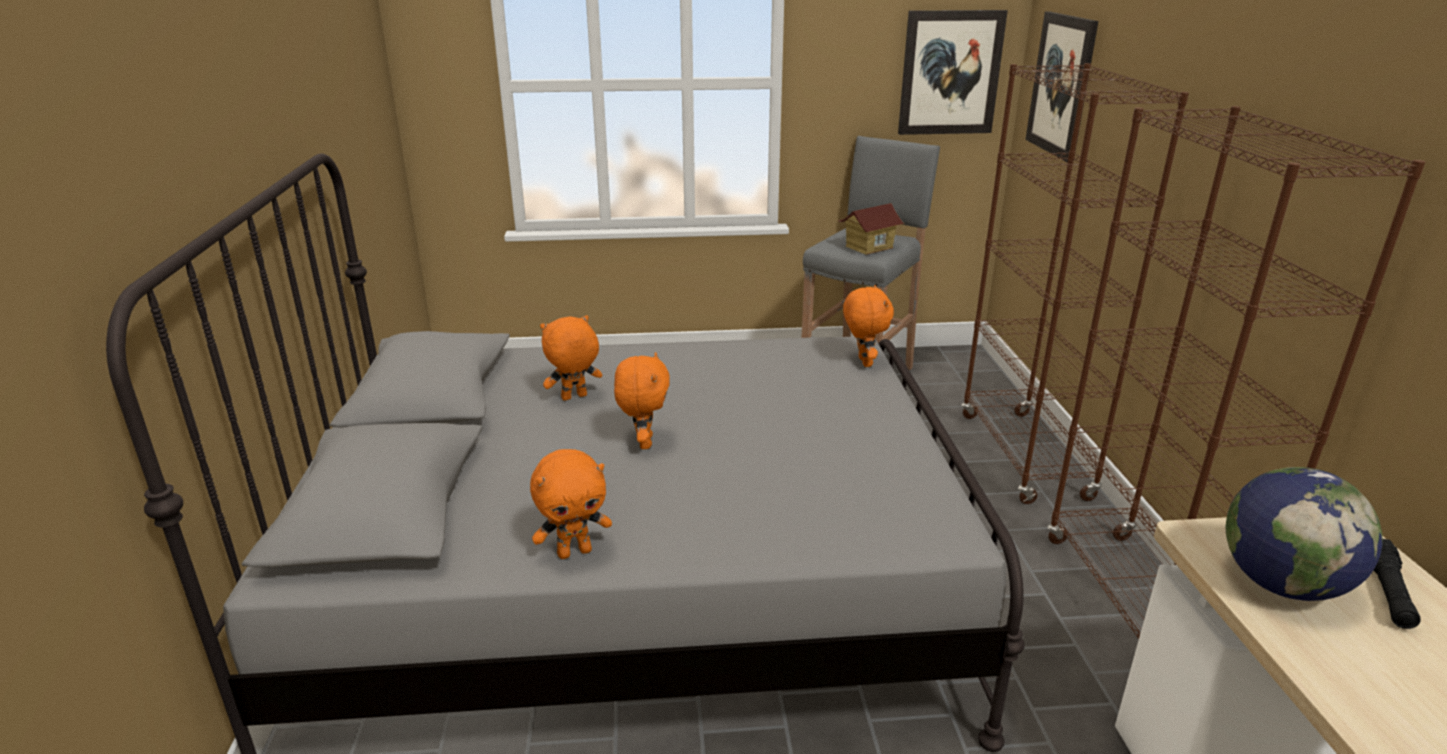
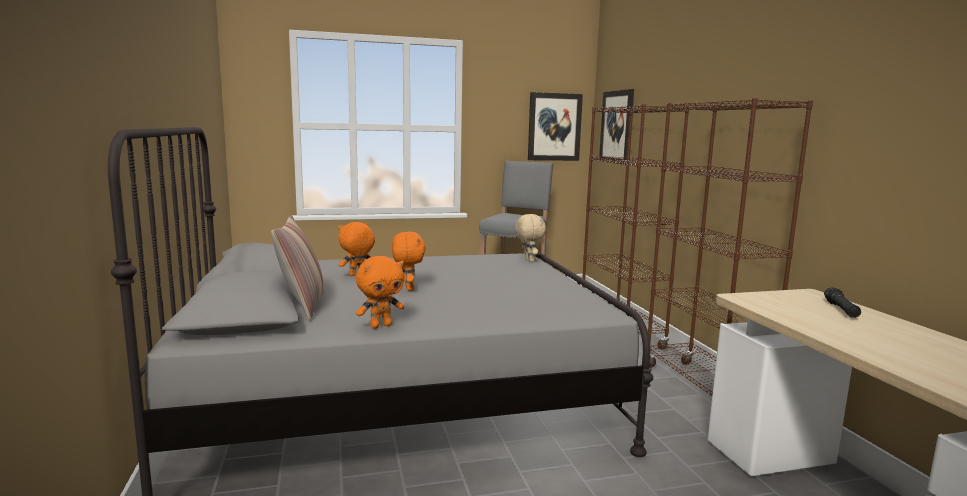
camera: 10 degrees left, 15 degrees down
(471, 486) = (302, 306): none -> pillow
(863, 362) = (528, 260): orange plush toy -> beige plush toy
(869, 247) = (517, 218): toy house -> none
(1282, 584) = (788, 309): globe -> none

